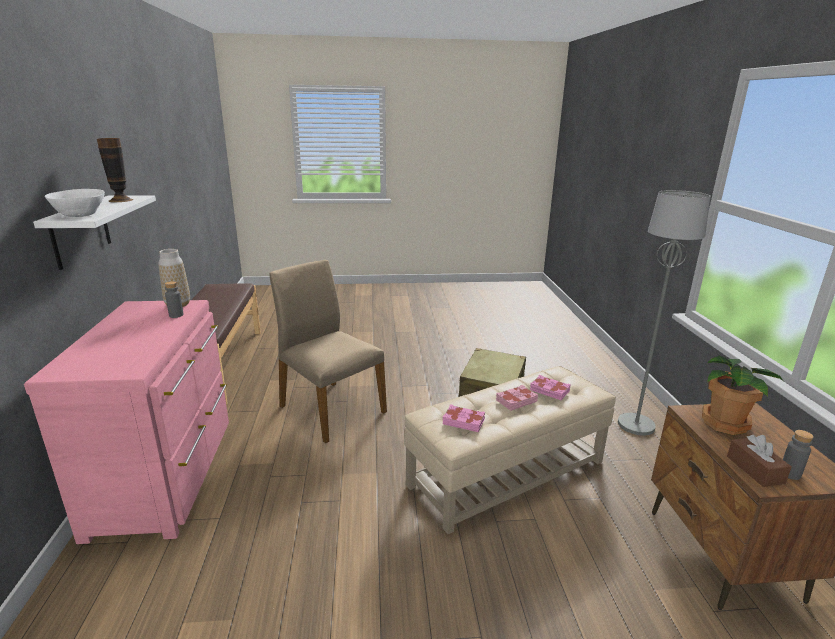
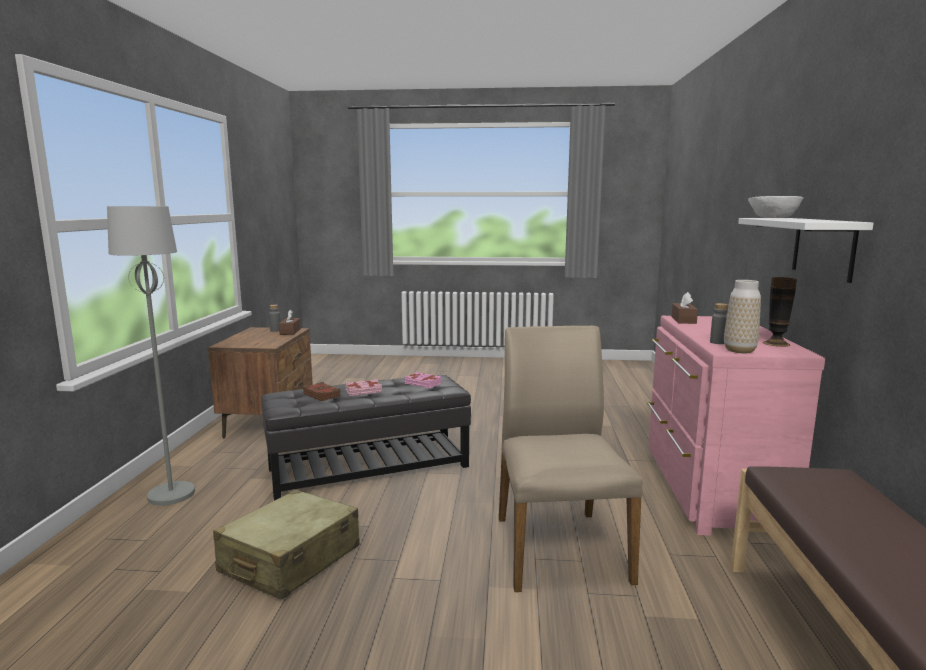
camera: 170 degrees left, 10 degrees down
(120, 200) = (812, 220): vase -> vase (776, 343)
(135, 362) = (683, 320): none -> brown tissue box
(330, 409) = (558, 547): beige chair -> beige chair turned 150 degrees counterclockwise
(508, 473) = (368, 467): beige ottoman -> black ottoman
(549, 391) = (322, 395): pink book -> brown book
(725, 423) = (259, 342): potted plant -> none

